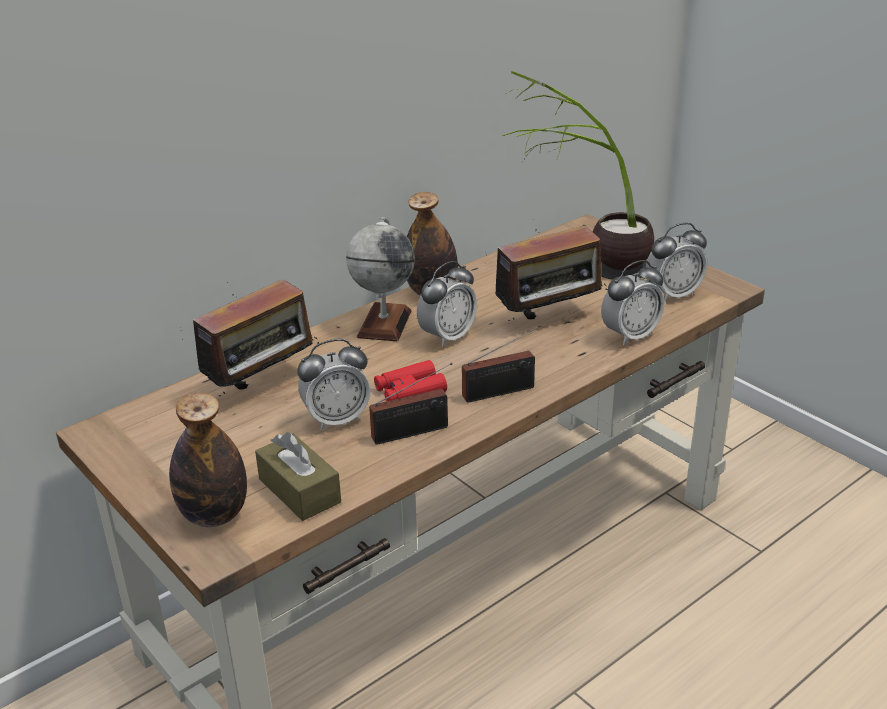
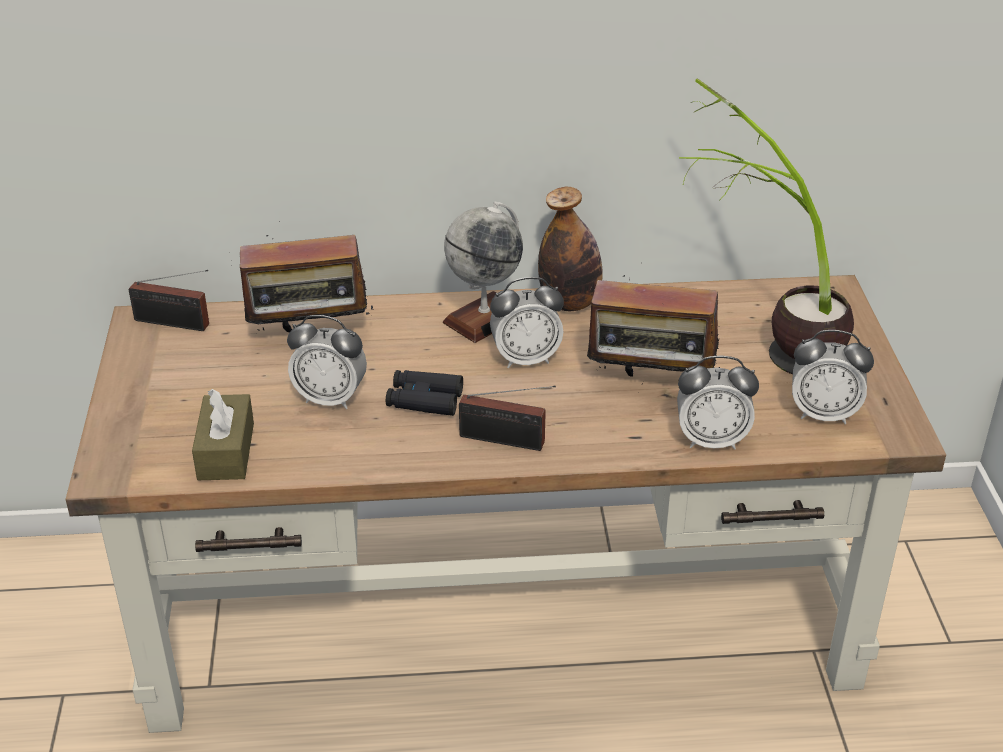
camera: 35 degrees right, 5 degrees up
(214, 515) = (142, 440): bottle -> none
(410, 391) = (424, 400): red binoculars -> black binoculars
(414, 432) = (379, 443): radio -> radio (175, 324)

